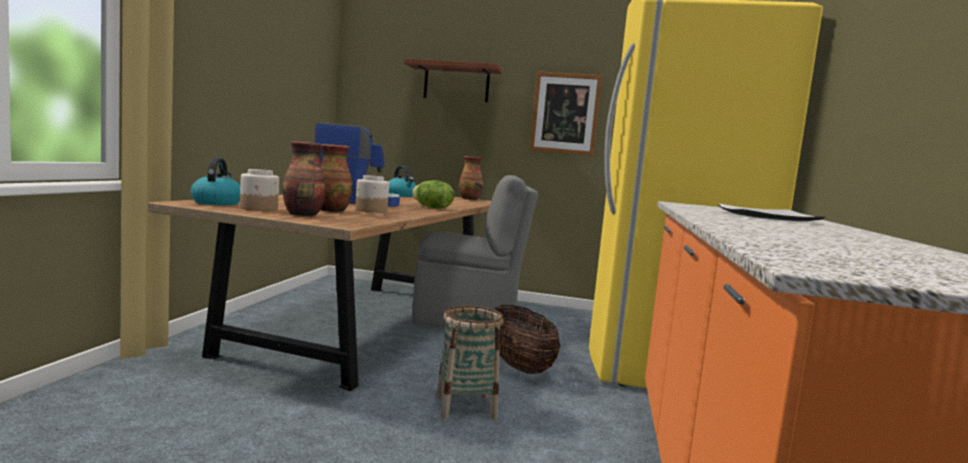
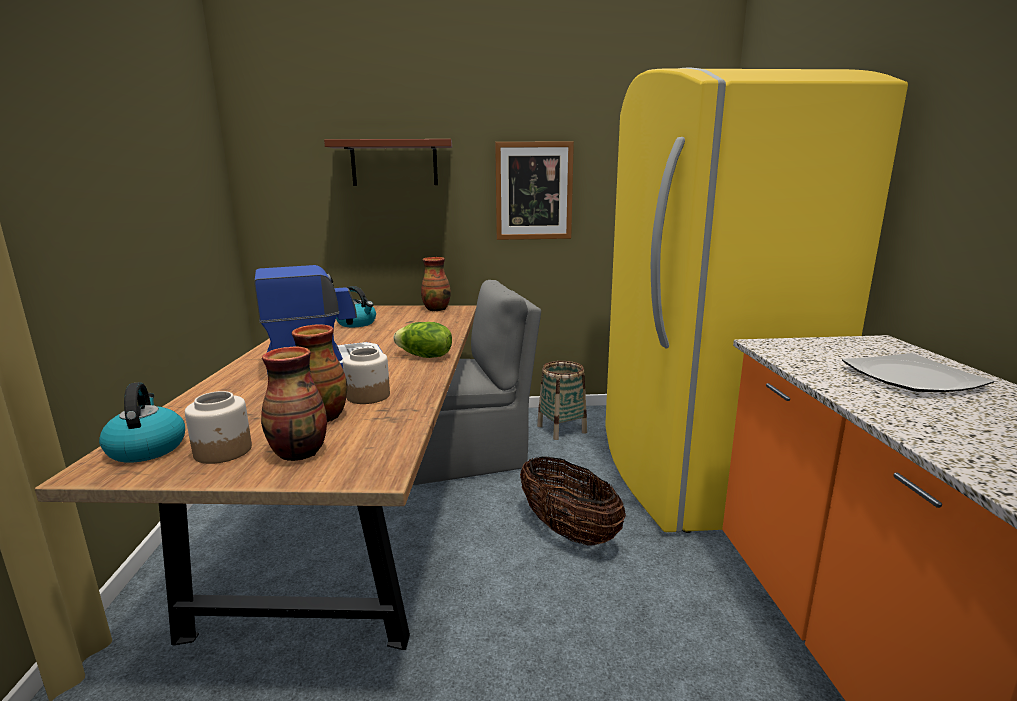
camera: 15 degrees left, 10 degrees up
(466, 406) = (553, 630): basket -> basket (562, 429)

